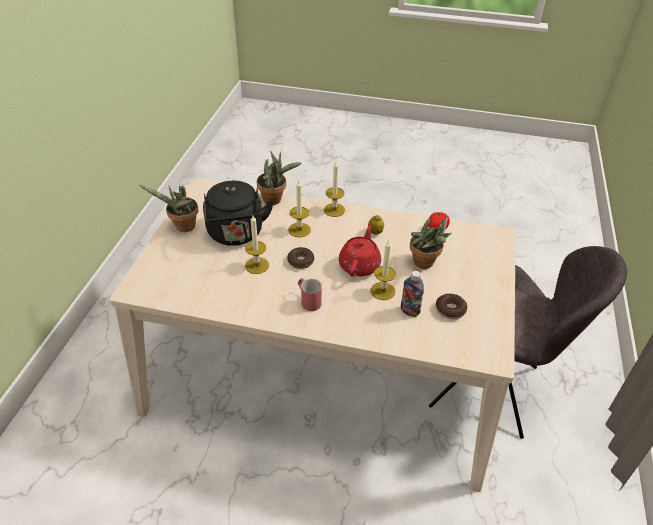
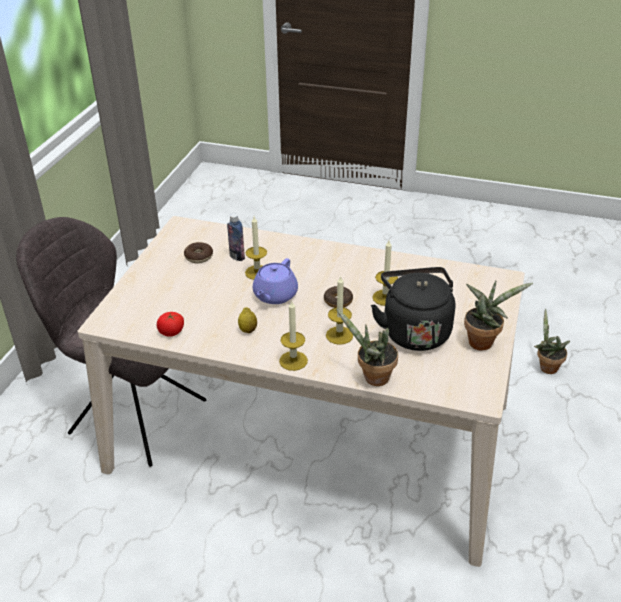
camera: 175 degrees left, 5 degrees down
(308, 300) = (331, 266): red mug -> none
(359, 265) = (274, 295): red teapot -> purple teapot
(425, 264) = (203, 295): potted plant -> potted plant (546, 366)

